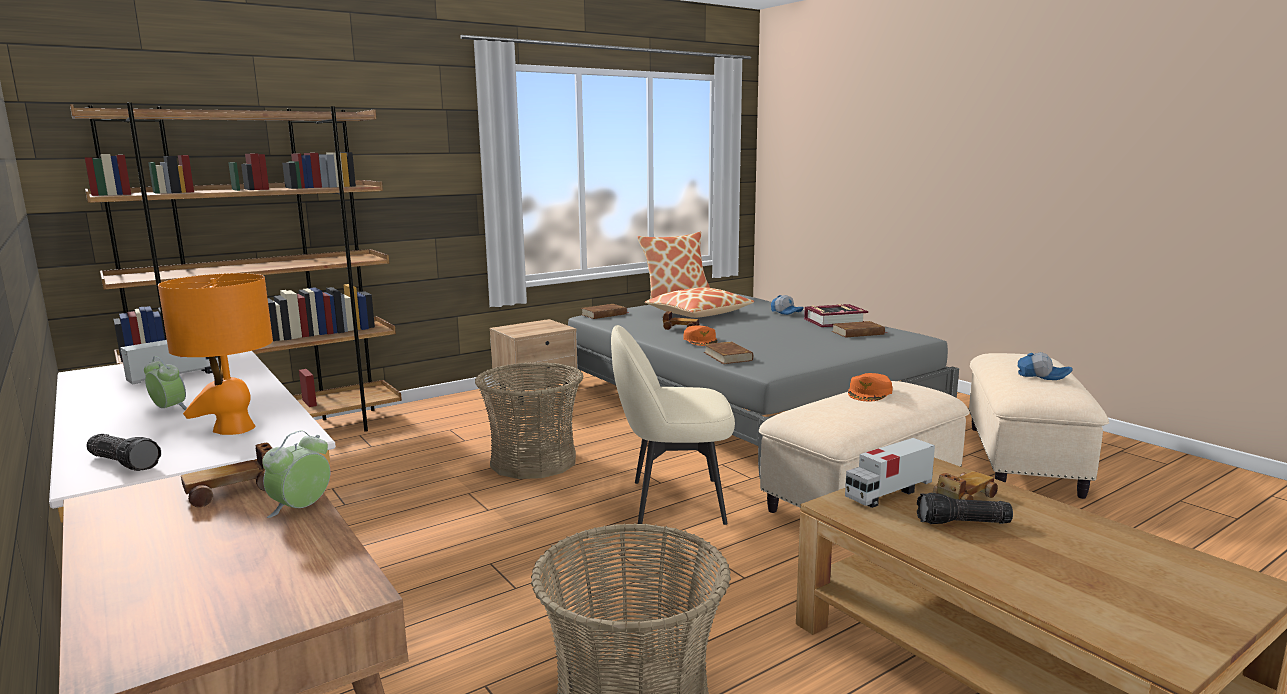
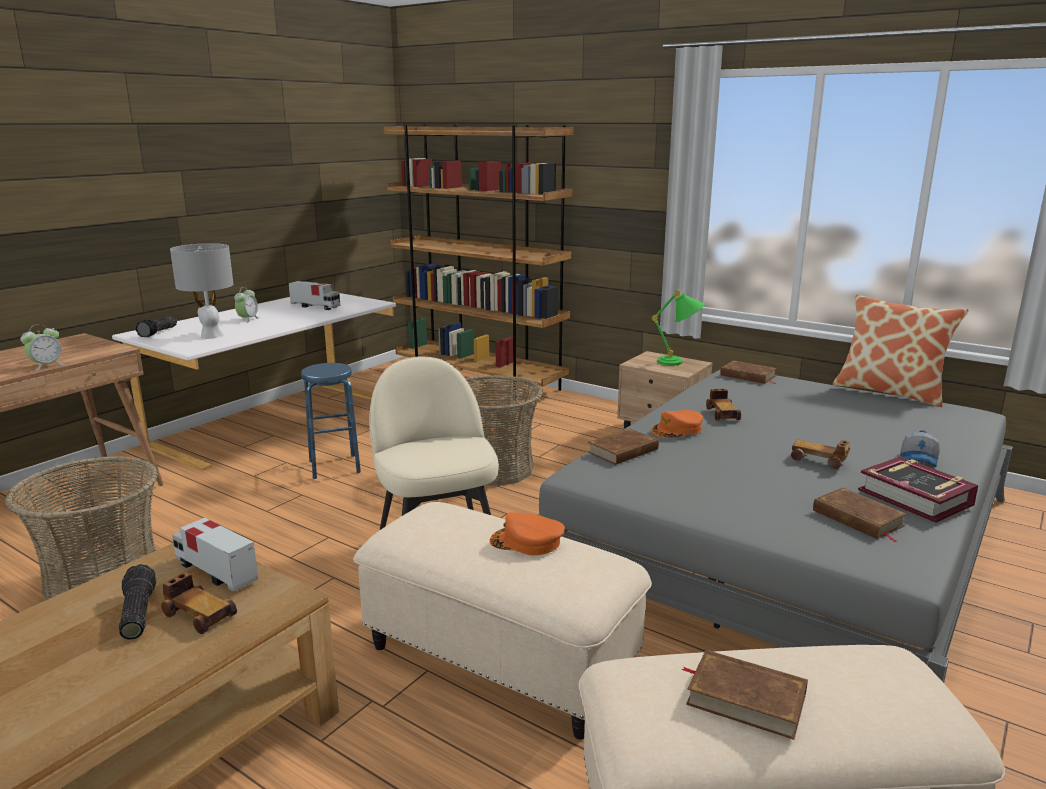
camera: 70 degrees right, 5 degrees up
(234, 429) = (211, 336): orange table lamp -> grey table lamp
(234, 491) = (79, 351): toy car -> toy car (819, 460)
(301, 509) = (46, 366): alarm clock -> alarm clock turned 120 degrees clockwise
(429, 539) = (334, 466): none -> blue stool
(537, 325) = (679, 362): none -> green table lamp
(699, 313) = (819, 413): pillow -> none
(1042, 376) = (745, 698): cap -> brown book

